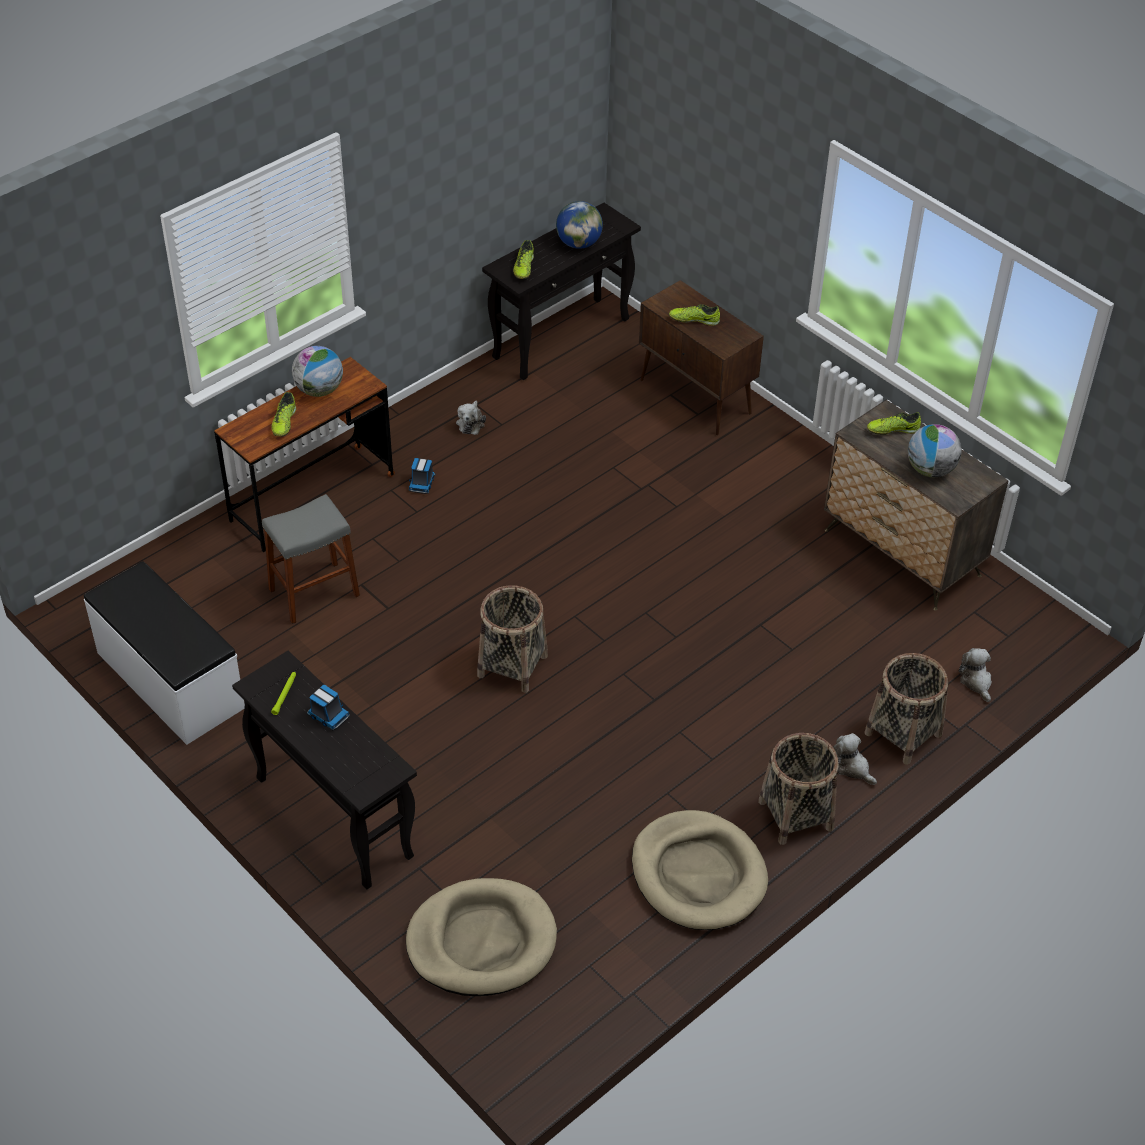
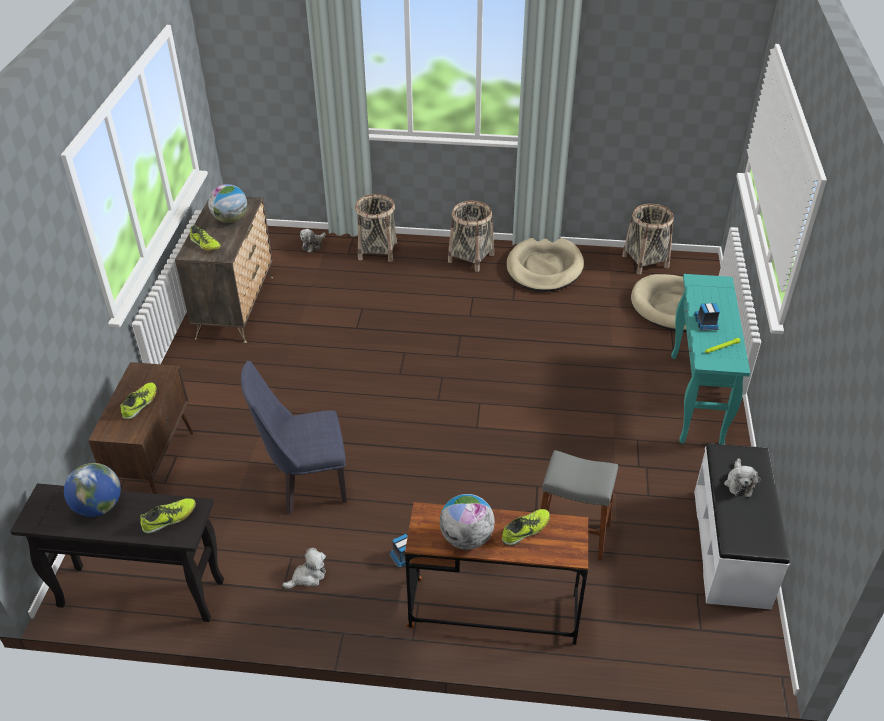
camera: 130 degrees left, 5 degrees down
(332, 817) = (696, 400): black console table -> turquoise console table
(512, 666) = (508, 400): basket -> basket (645, 261)
(568, 469) = (305, 486): none -> blue chair
(694, 320) = (140, 404): shoe -> shoe turned 120 degrees counterclockwise
(852, 767) = (419, 255): plush toy -> plush toy (739, 483)

